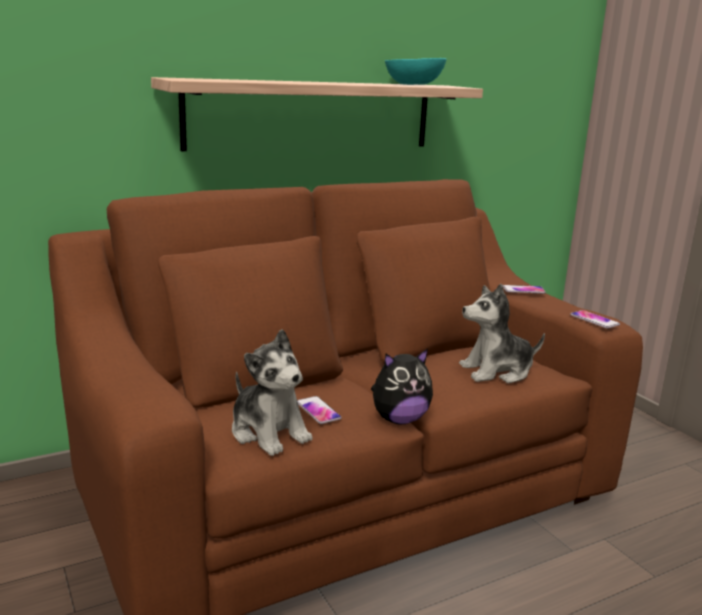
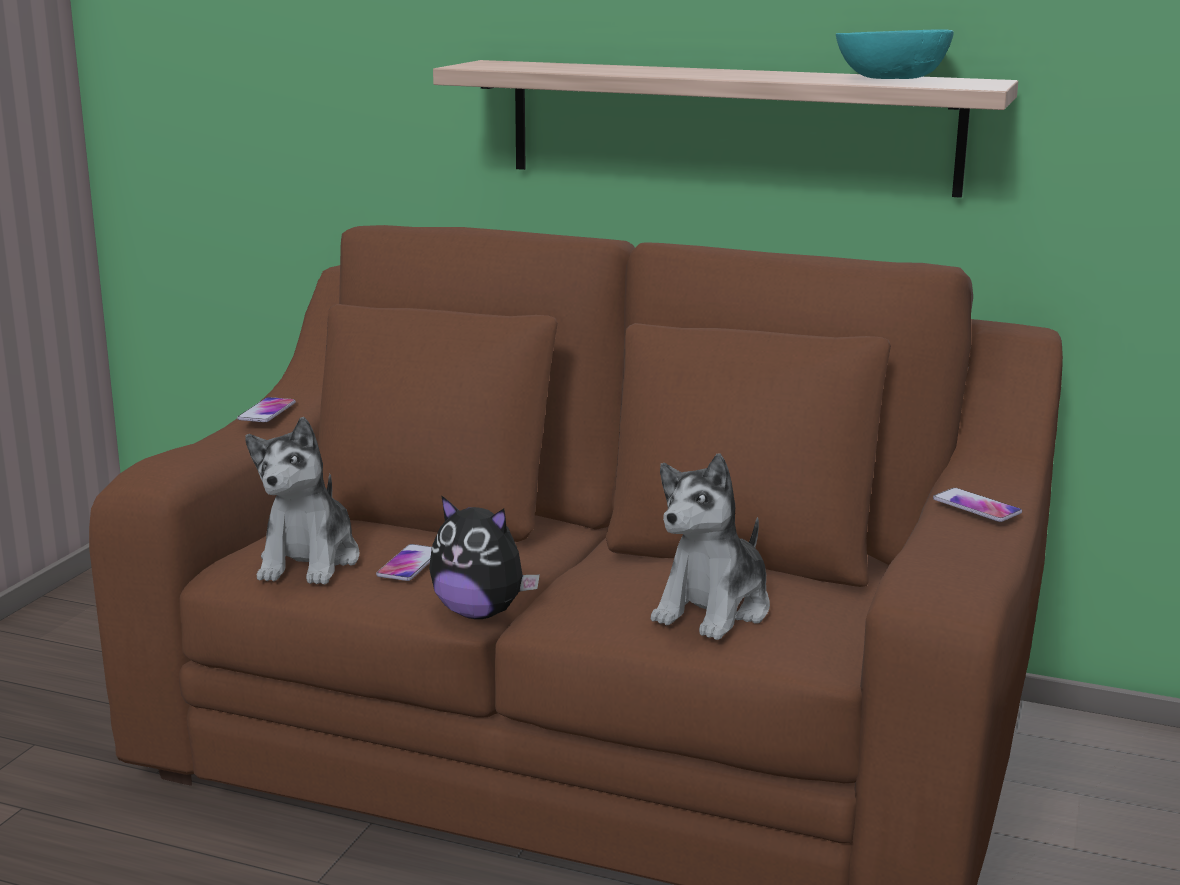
camera: 50 degrees right, 0 degrees up
(496, 371) = (714, 609): plush toy -> plush toy turned 90 degrees counterclockwise
(594, 320) = (924, 576): phone -> phone (267, 411)

